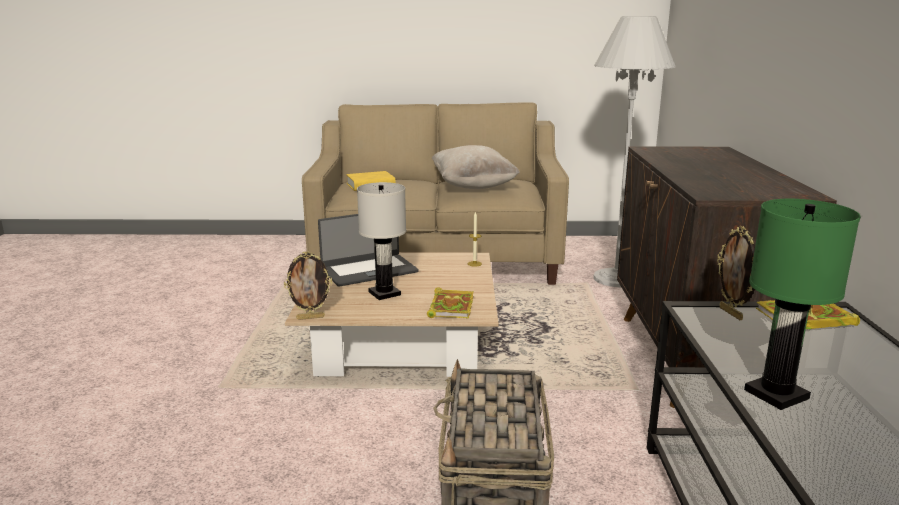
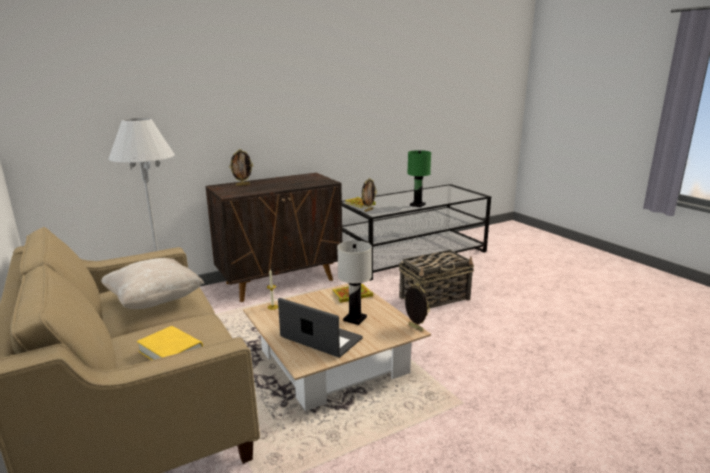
camera: 120 degrees left, 0 degrees up
(719, 157) = (242, 185): none -> picture frame

